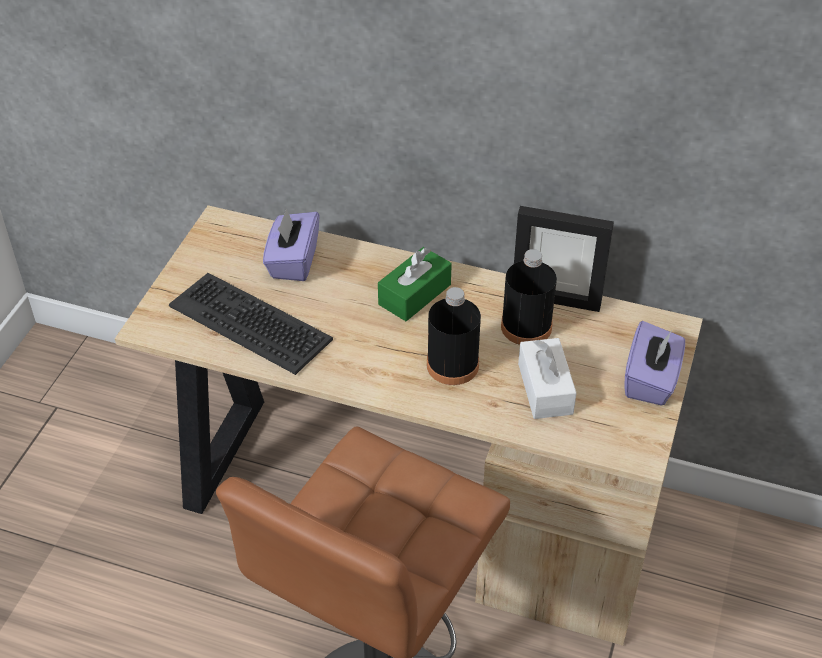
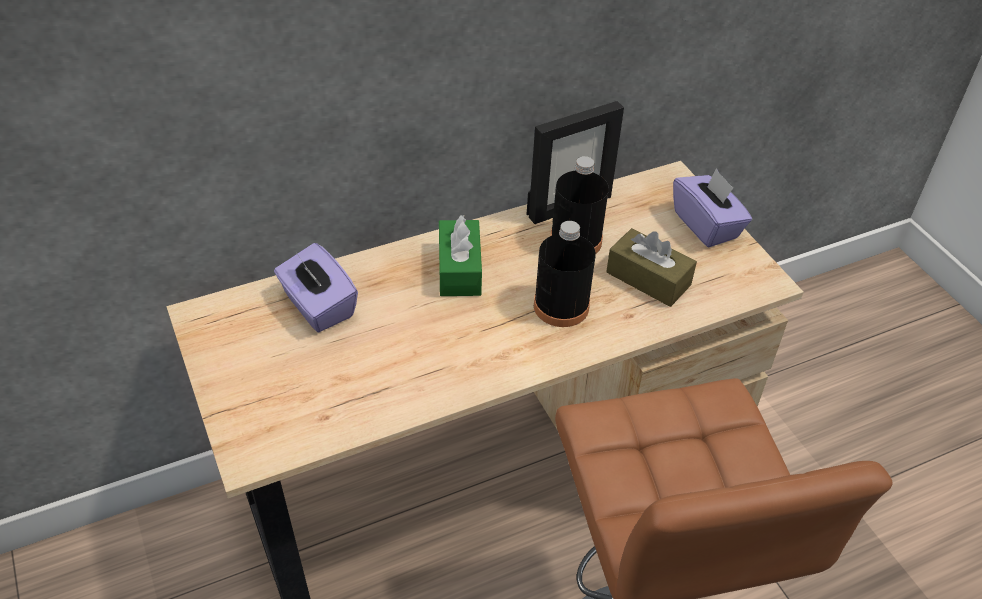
camera: 45 degrees left, 0 degrees up
(251, 322) = (347, 384): keyboard -> none
(545, 388) = (648, 279): white tissue box -> brown tissue box

